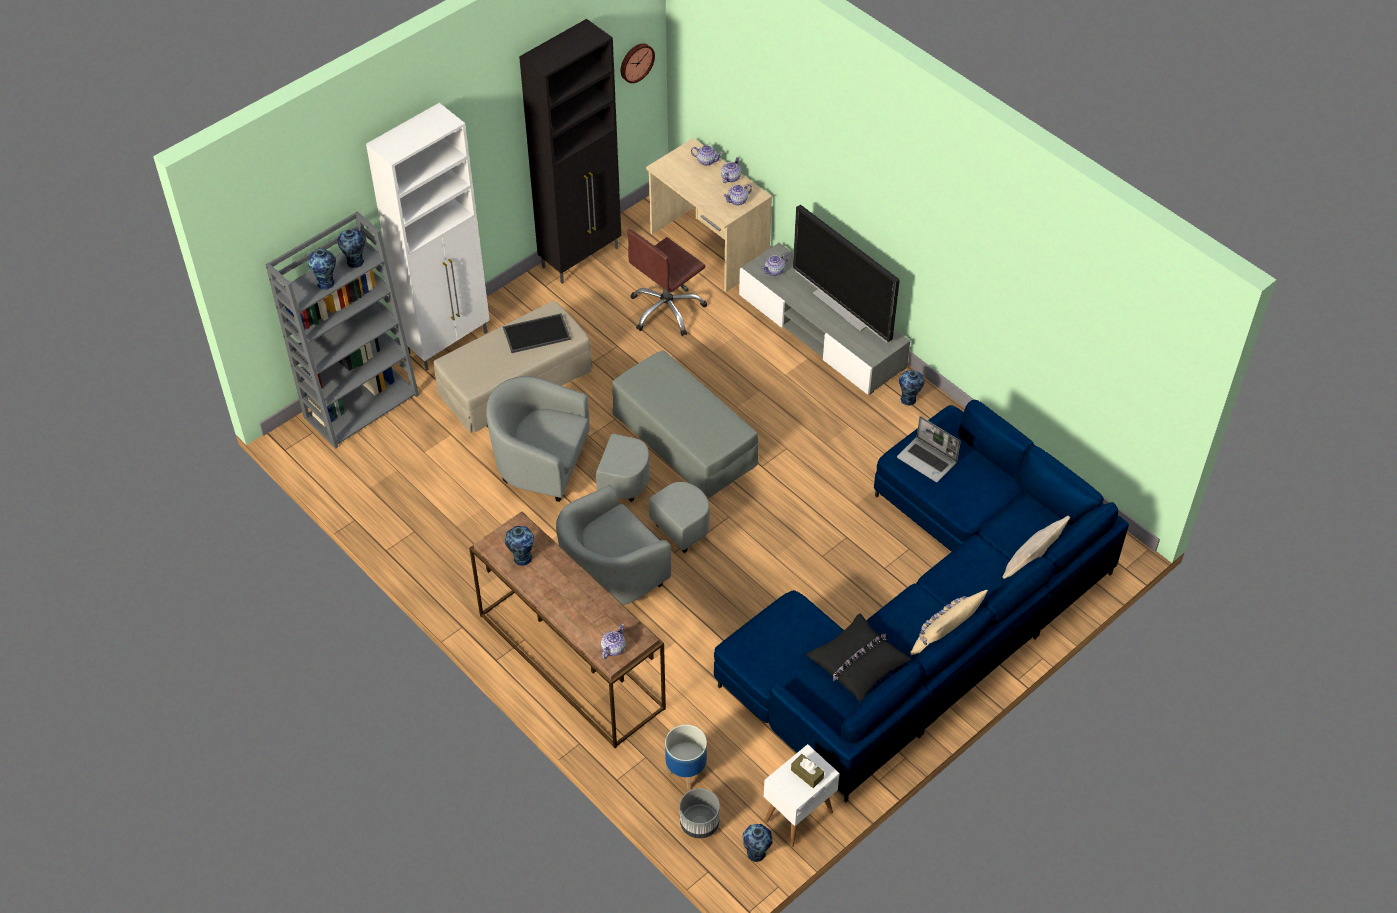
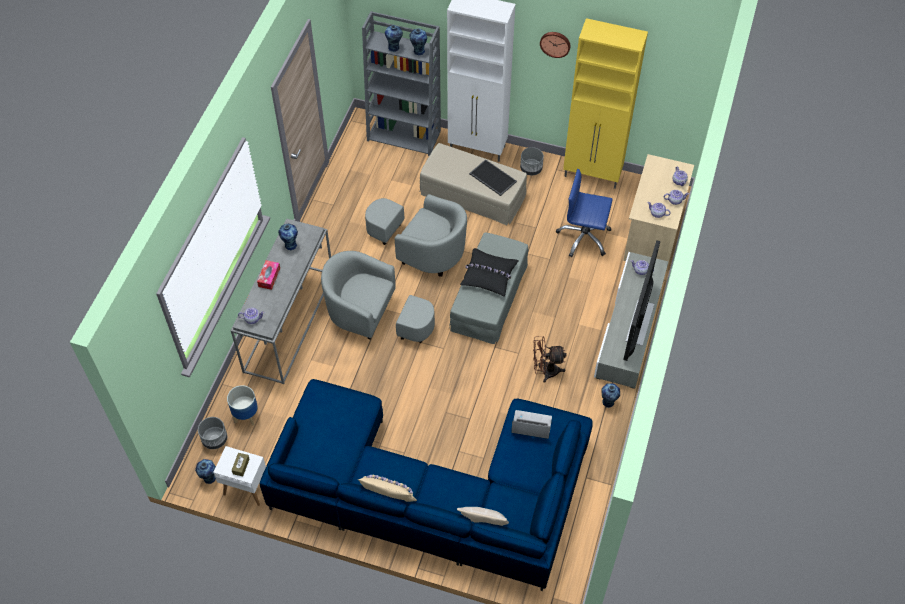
camera: 60 degrees right, 5 degrees up
(524, 308) = (531, 169): none -> grey planter
(558, 603) = (269, 277): none -> tissue box
(561, 470) = (421, 249): grey armchair -> grey armchair turned 135 degrees clockwise
(569, 661) = (289, 321): brown console table -> grey console table
(581, 257) = (593, 175): black cabinet -> yellow cabinet
(636, 62) = (685, 89): wall clock -> wall clock (555, 43)
(667, 310) = (584, 237): brown office chair -> blue office chair
(829, 435) = (545, 371): none -> brown fan
(858, 662) = (343, 458): black pillow -> black pillow (488, 275)
(927, 460) = (531, 425): laptop -> laptop turned 90 degrees clockwise

